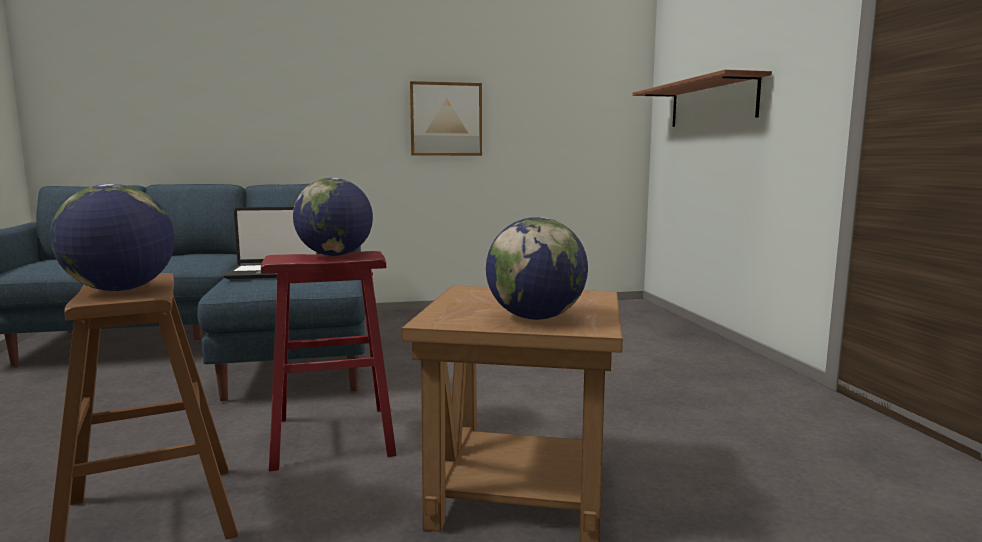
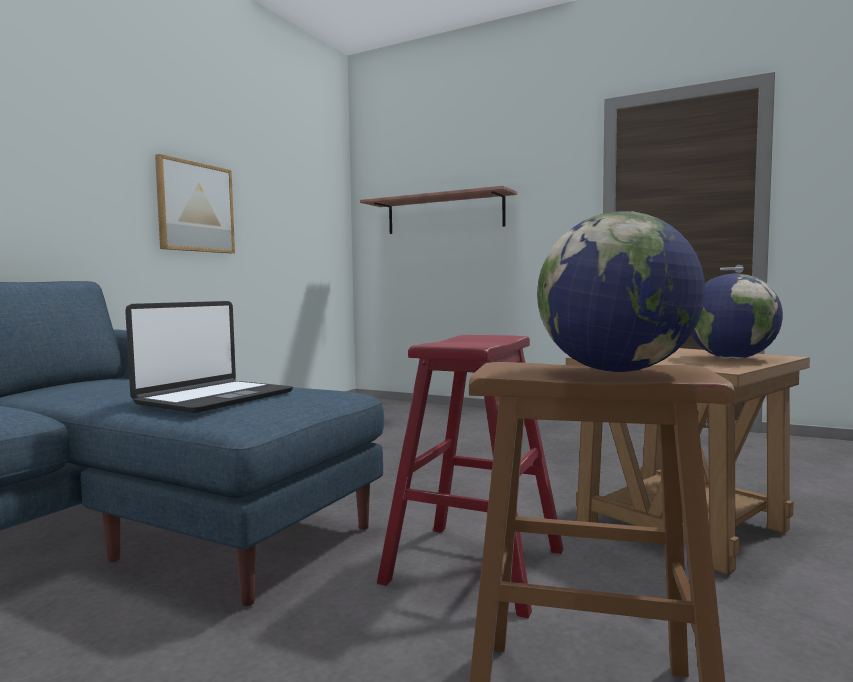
camera: 50 degrees left, 5 degrees down
(335, 255) = (472, 338): globe -> none

